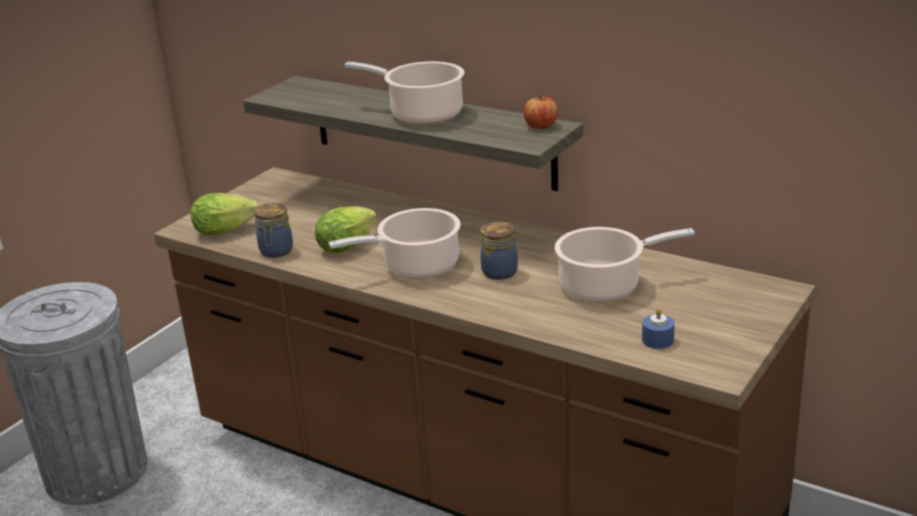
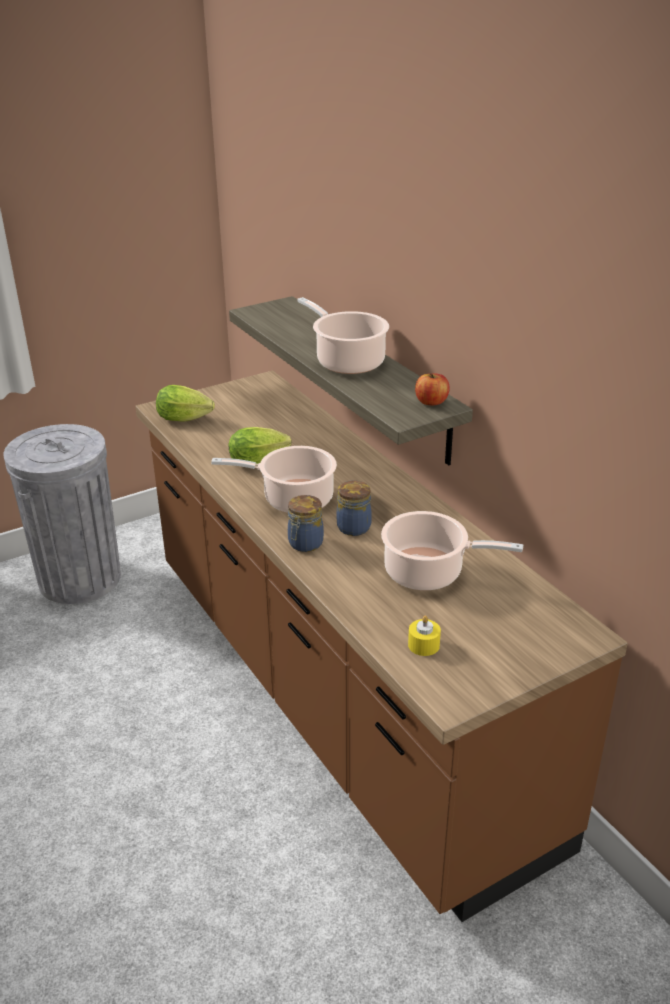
camera: 25 degrees right, 5 degrees up
(276, 252) = (203, 450): jar -> jar (304, 544)
(657, 340) = (423, 645): blue candle -> yellow candle

